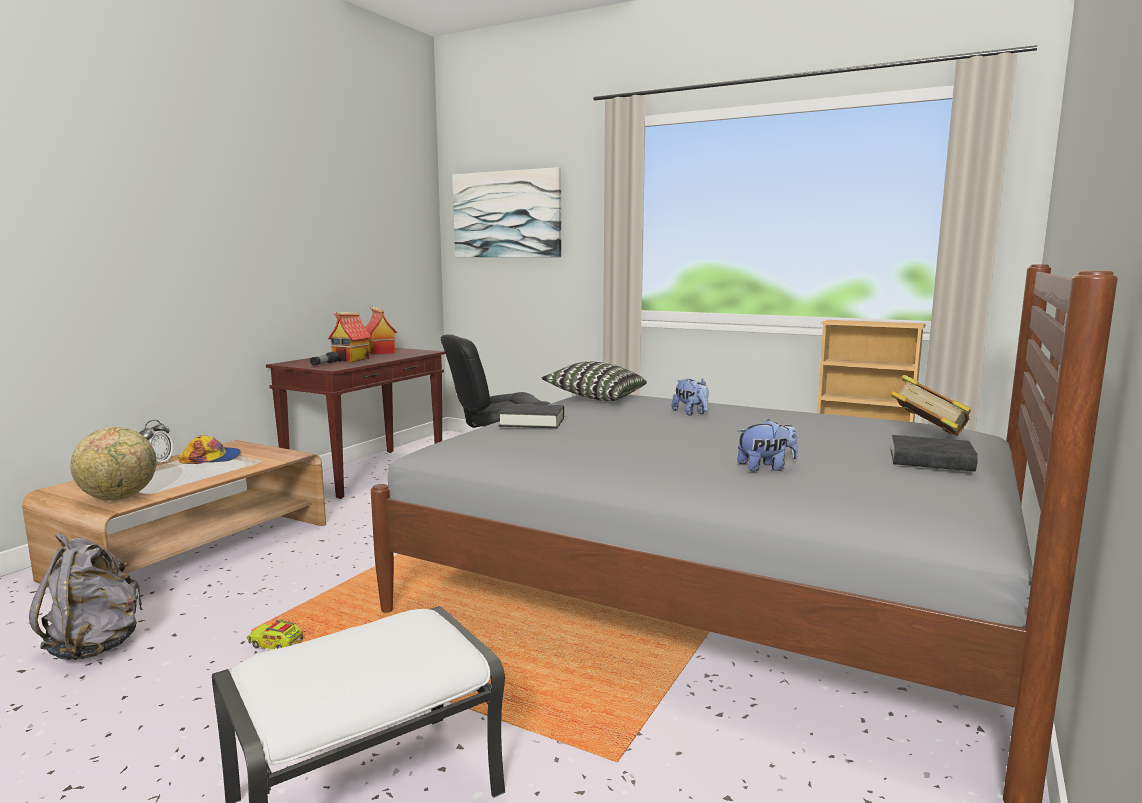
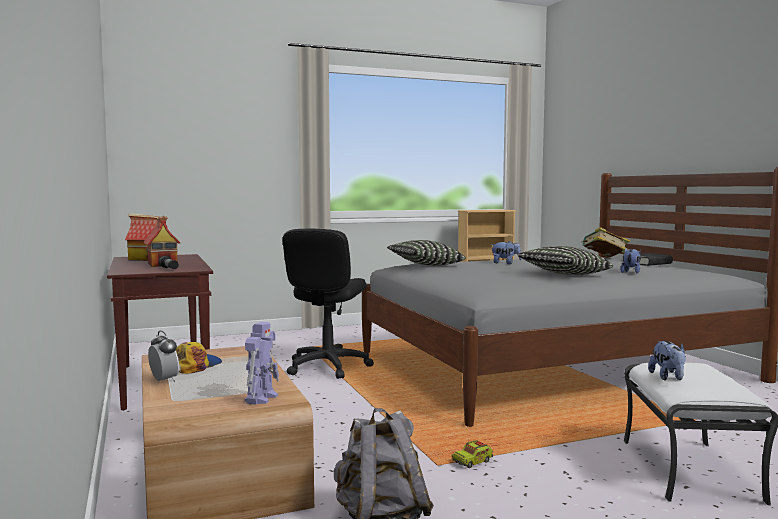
camera: 50 degrees left, 5 degrees down
(119, 498) = (262, 398): globe -> toy robot
(330, 636) = (668, 378): none -> plush toy
(506, 214) = (192, 130): picture -> none
(532, 422) = (469, 276): black book -> none
(638, 446) = (564, 275): none -> pillow

